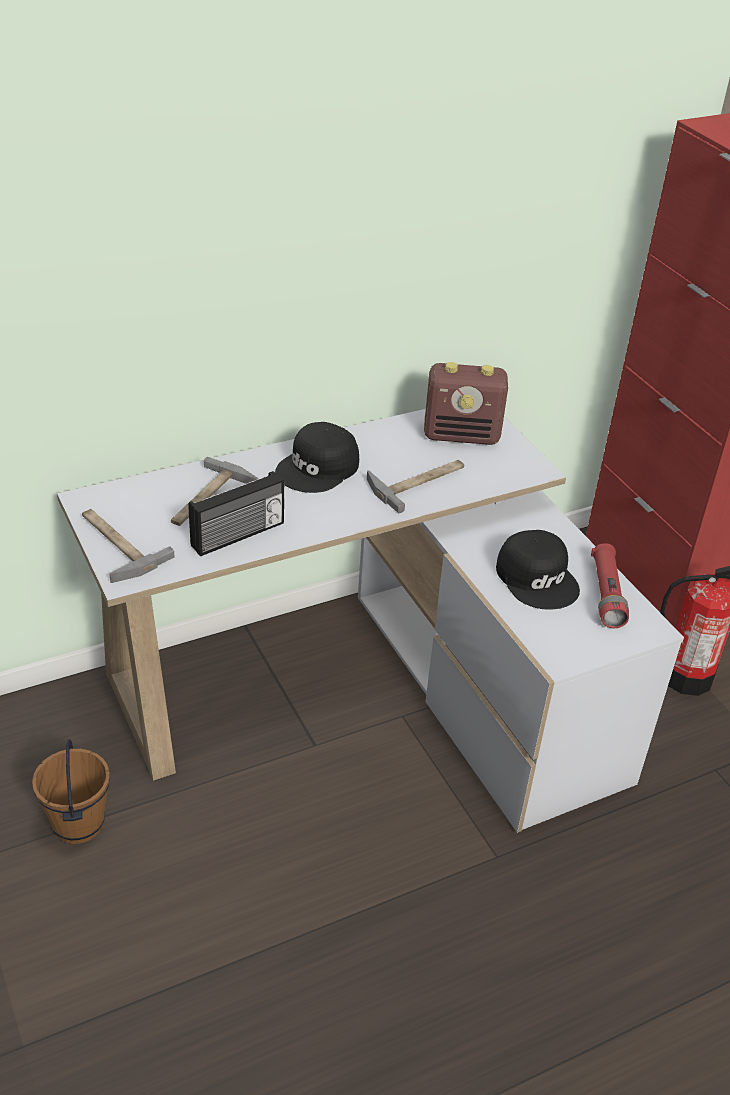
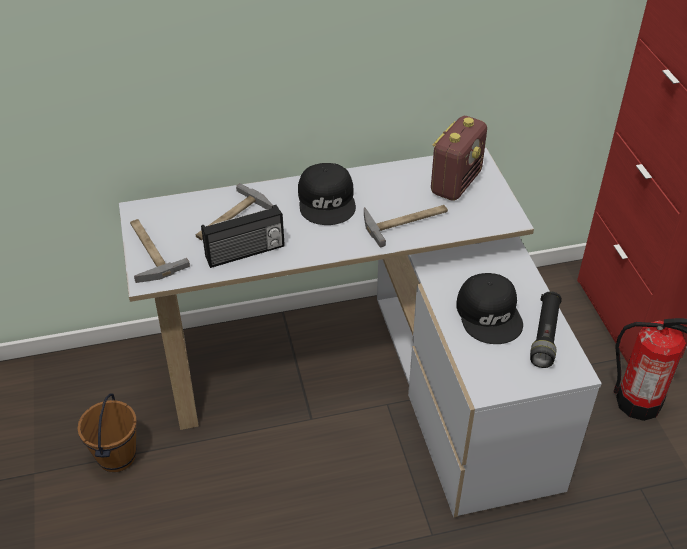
camera: 15 degrees right, 5 degrees up
(319, 468) = (327, 201): black cap -> black cap turned 60 degrees counterclockwise
(462, 436) = (456, 183): radio -> radio turned 75 degrees counterclockwise
(606, 594) = (545, 336): red flashlight -> black flashlight

